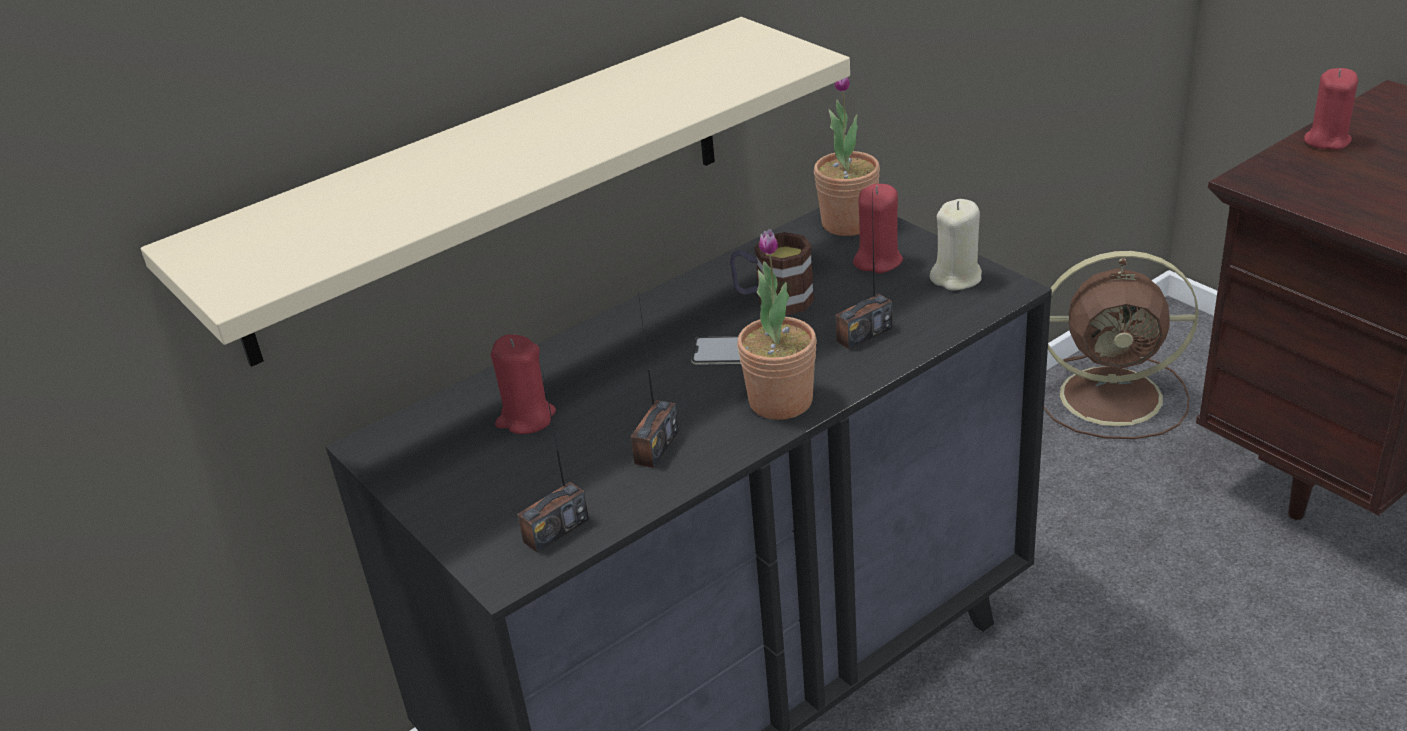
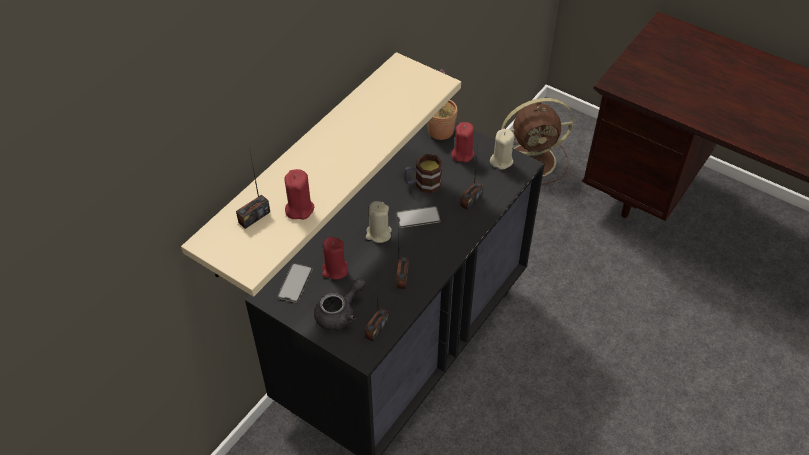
camera: 20 degrees left, 15 degrees up
(307, 216) = (254, 217): none -> radio
(436, 430) = (295, 283): none -> phone
(495, 493) = (340, 313): none -> grey teapot
(644, 369) = (378, 234): none -> beige candle
(780, 401) = (447, 244): potted plant -> none
(1326, 140) = (639, 55): red candle -> red candle (299, 209)

